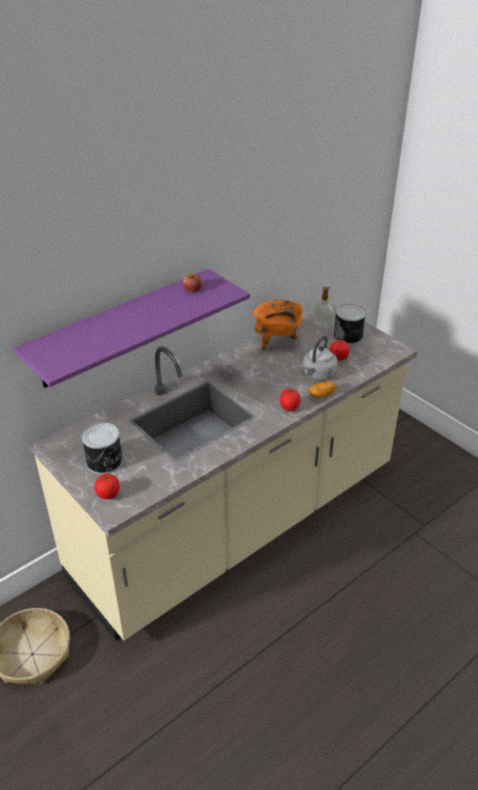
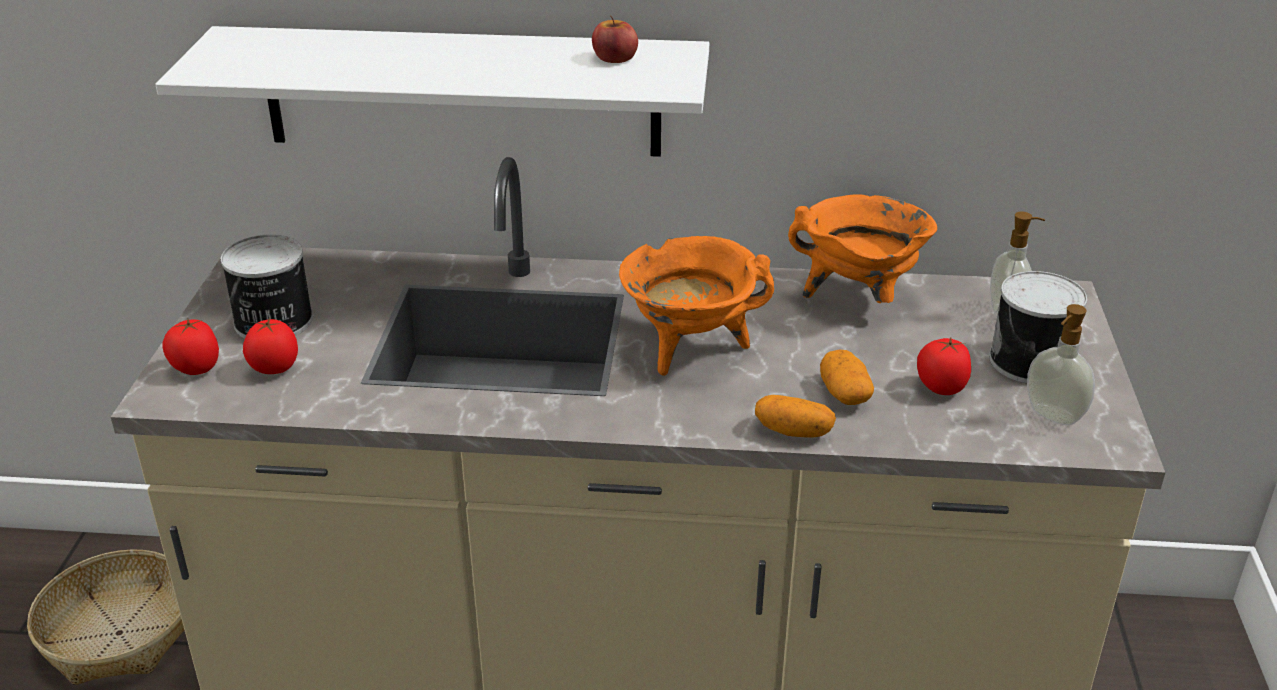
camera: 45 degrees right, 5 degrees down
(121, 328) = (461, 91): purple shelf -> white shelf
(256, 387) = (690, 349): none -> orange cooking pot
(289, 408) = (689, 417): tomato -> tomato (274, 369)
(318, 375) = (844, 394): grey kettle -> potato
(374, 350) = (1052, 416): none -> soap dispenser

